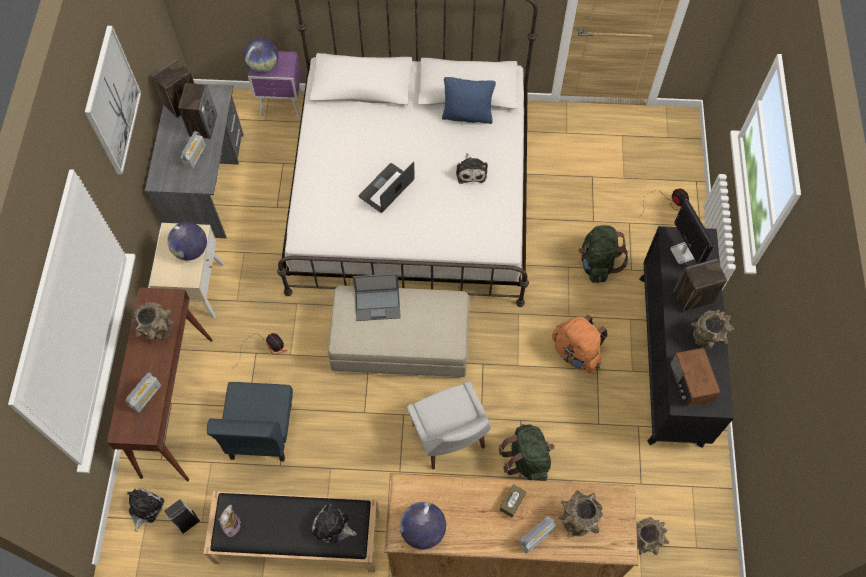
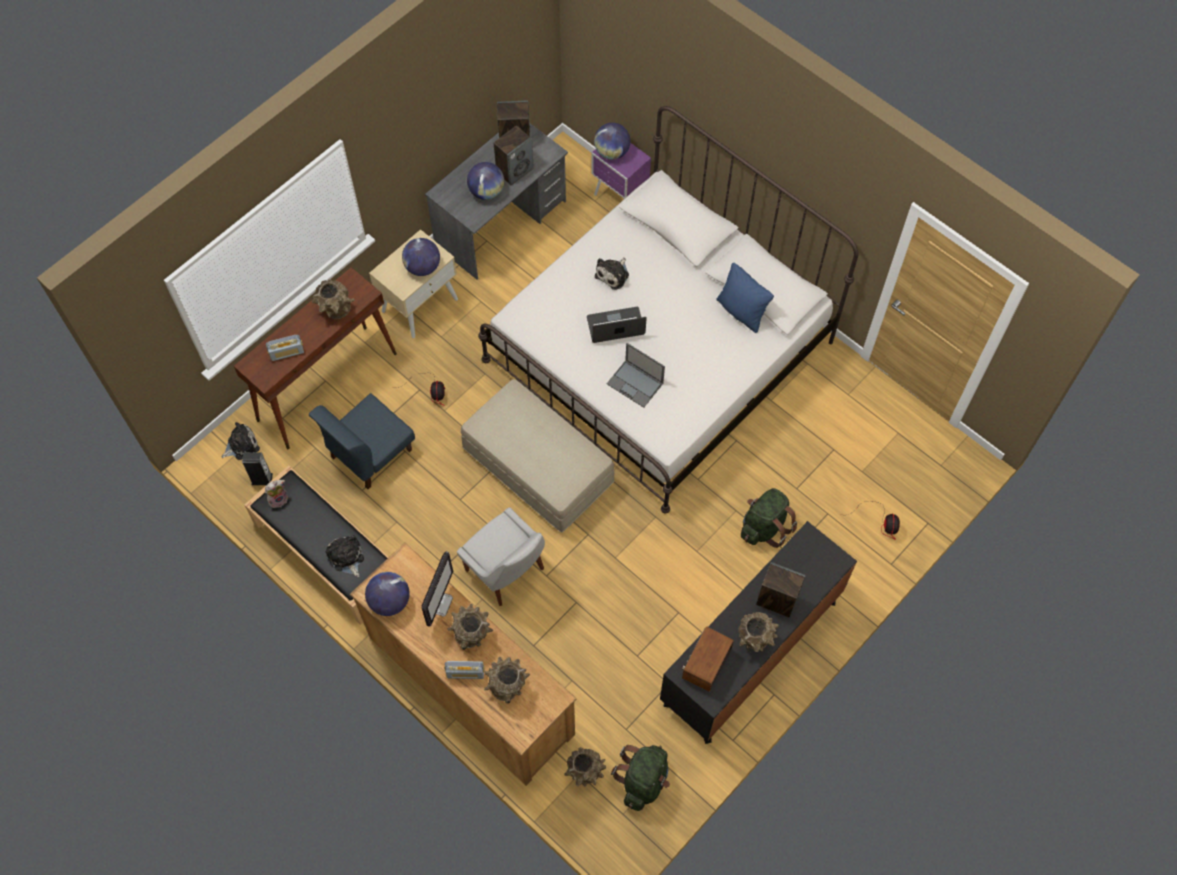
camera: 40 degrees right, 0 degrees up
(112, 101) = (427, 105): picture -> none
(195, 156) = (486, 192): radio -> globe
(378, 304) = (531, 417): laptop -> laptop (635, 384)
(449, 438) = (507, 571): white chair -> white chair turned 60 degrees counterclockwise
(471, 171) = (699, 361): plush toy -> plush toy (613, 274)
(512, 502) = (472, 634): brown tissue box -> brown vase
(527, 460) = (552, 636): green backpack -> green backpack (643, 780)
(576, 353) = (673, 585): orange backpack -> none
(682, 252) = (806, 558): monitor -> monitor (438, 602)

